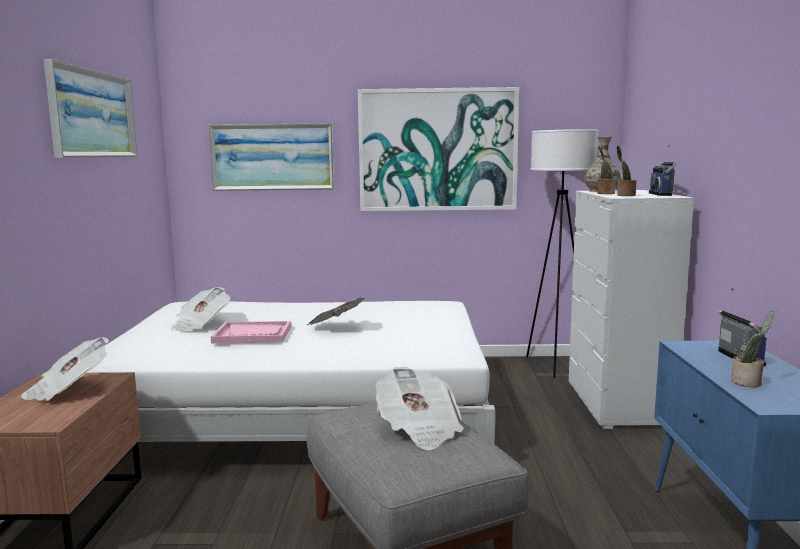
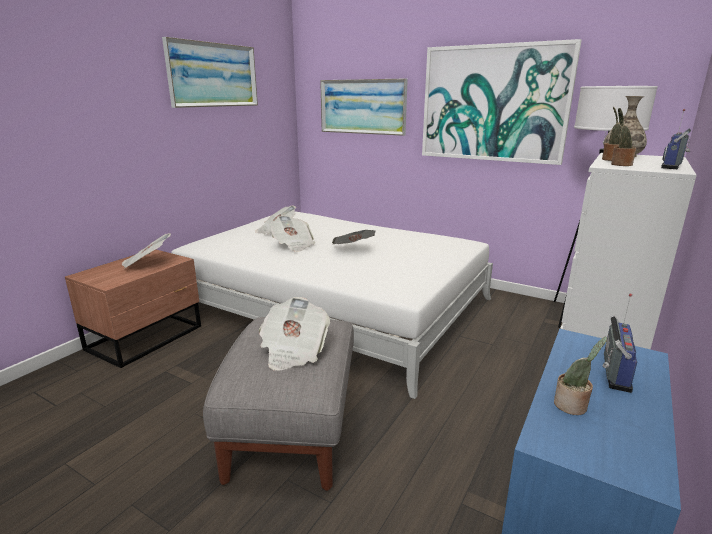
camera: 30 degrees right, 10 degrees up
(253, 335) = (293, 245): pink tray -> newspaper

